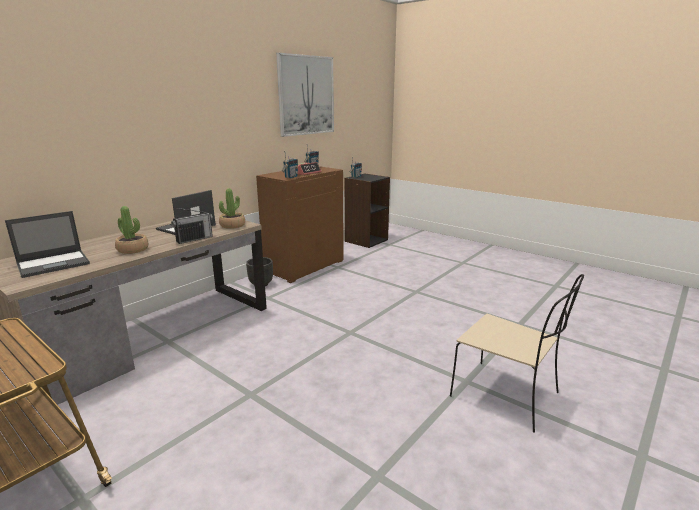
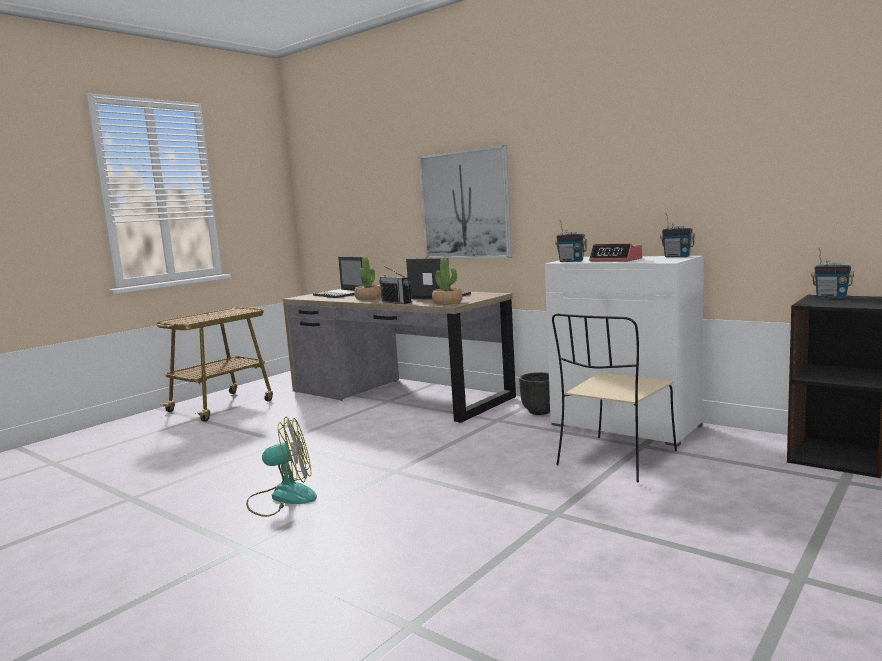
camera: 90 degrees right, 10 degrees down
(304, 266) = (626, 425): brown cabinet -> white cabinet
(306, 95) = (702, 127): picture -> picture (465, 205)
(388, 375) = (282, 498): none -> fan
(507, 395) = (189, 578): beige chair -> beige chair (615, 460)

